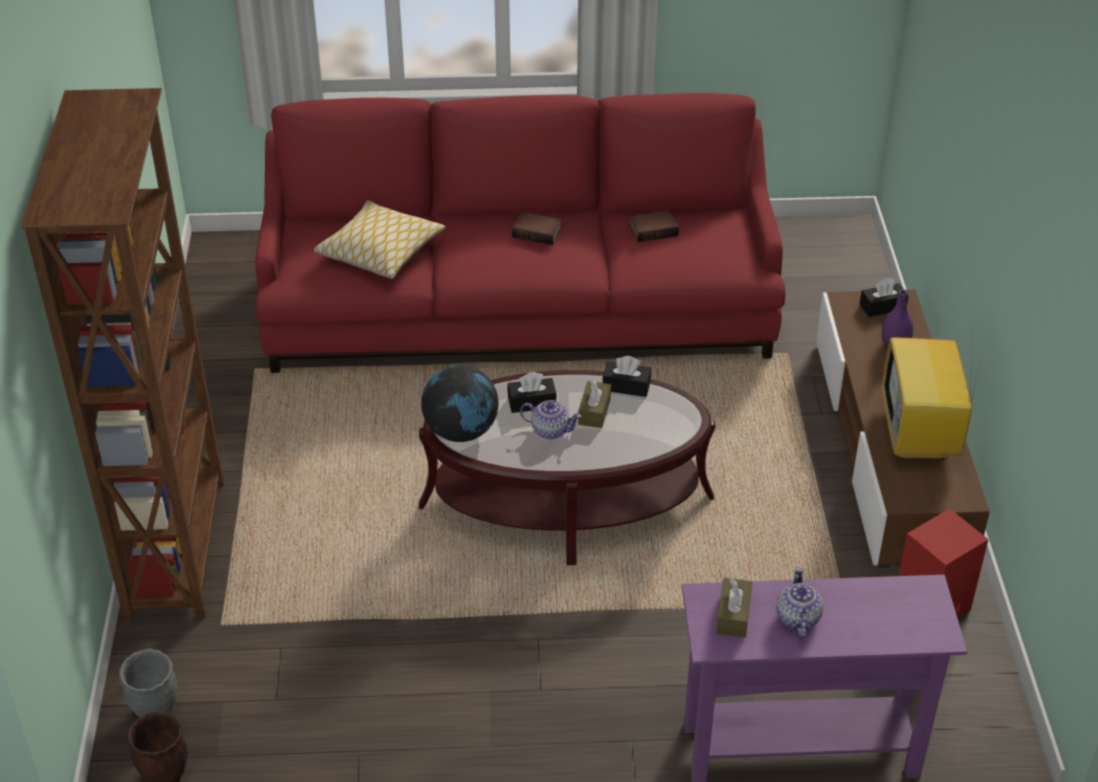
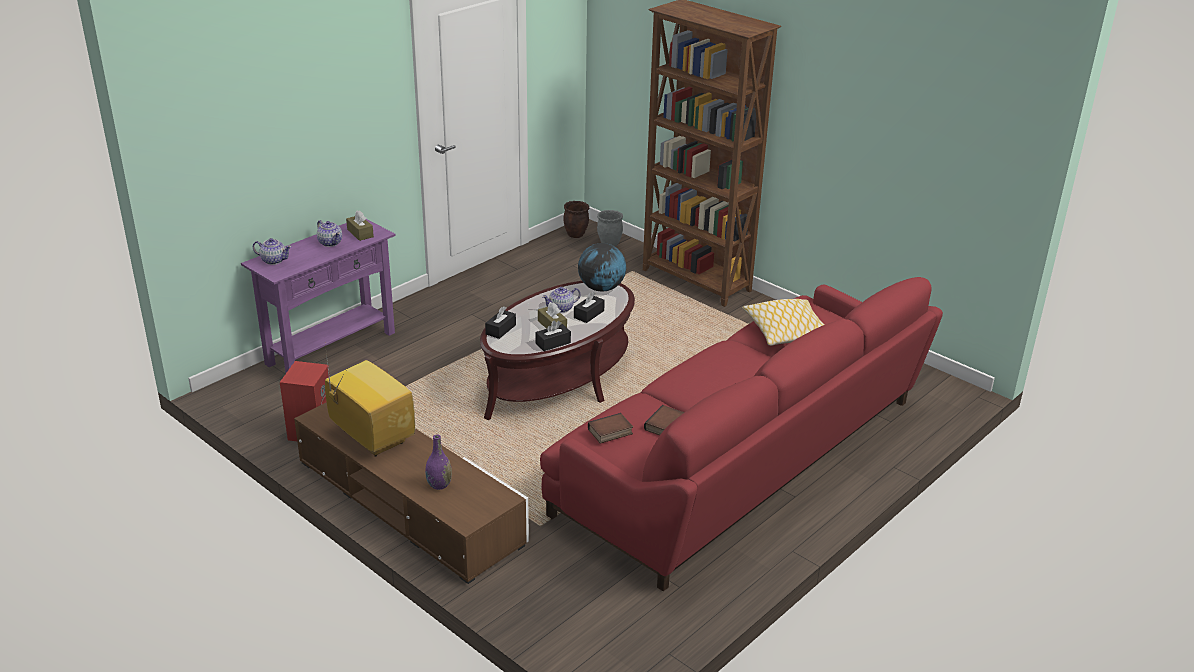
camera: 135 degrees right, 10 degrees down
(538, 232) = (726, 383): book -> book (610, 432)
(882, 307) = (475, 508): black tissue box -> black tissue box (500, 329)
(913, 625) = (273, 260): none -> teapot

